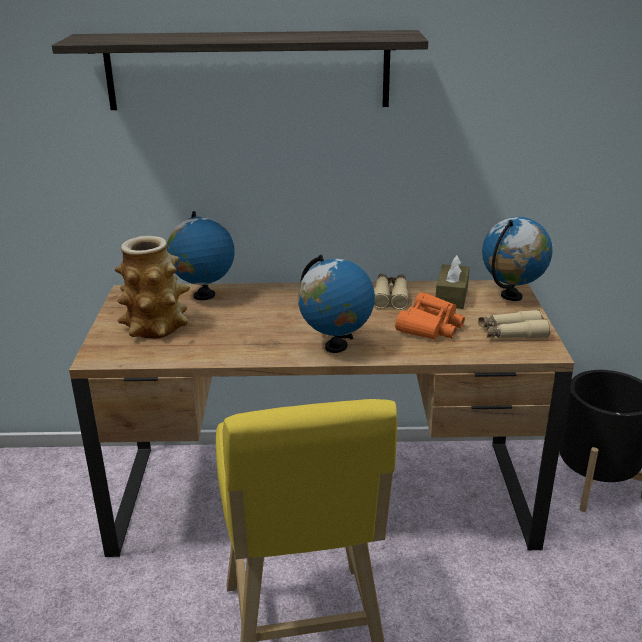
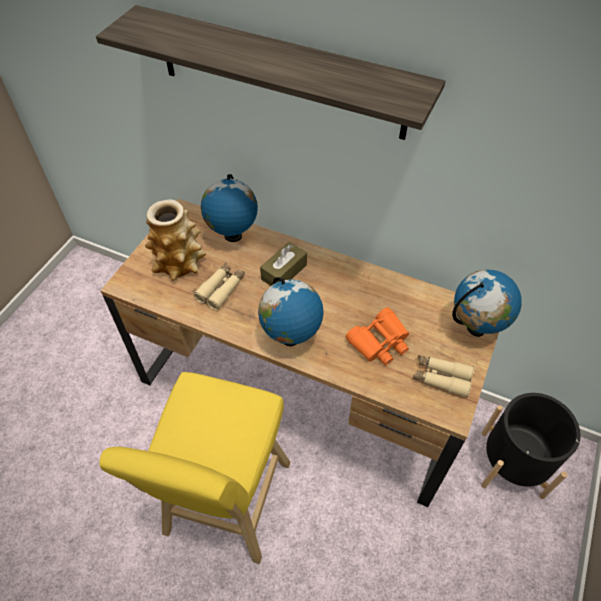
camera: 25 degrees right, 25 degrees up
(390, 296) = (373, 290): beige binoculars -> beige binoculars (221, 289)
(451, 296) = (424, 308): brown tissue box -> brown tissue box (284, 272)

